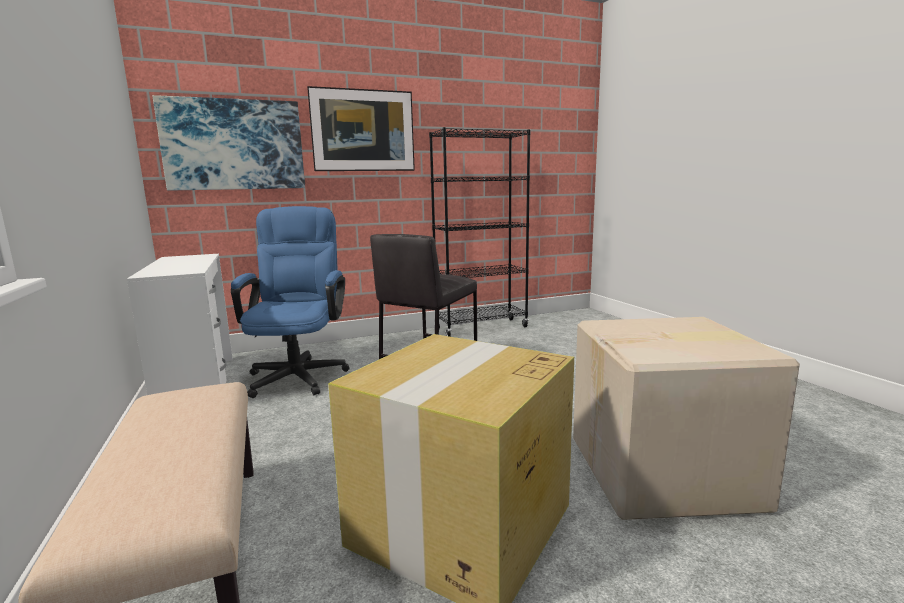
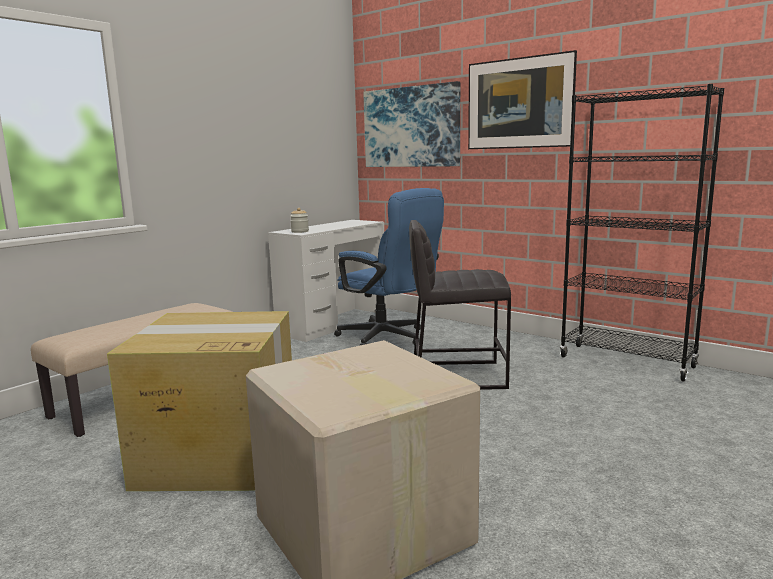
camera: 60 degrees right, 0 degrees up
(178, 271) = (300, 231): none -> jar
(299, 374) = (389, 338): blue office chair -> blue office chair turned 75 degrees clockwise

